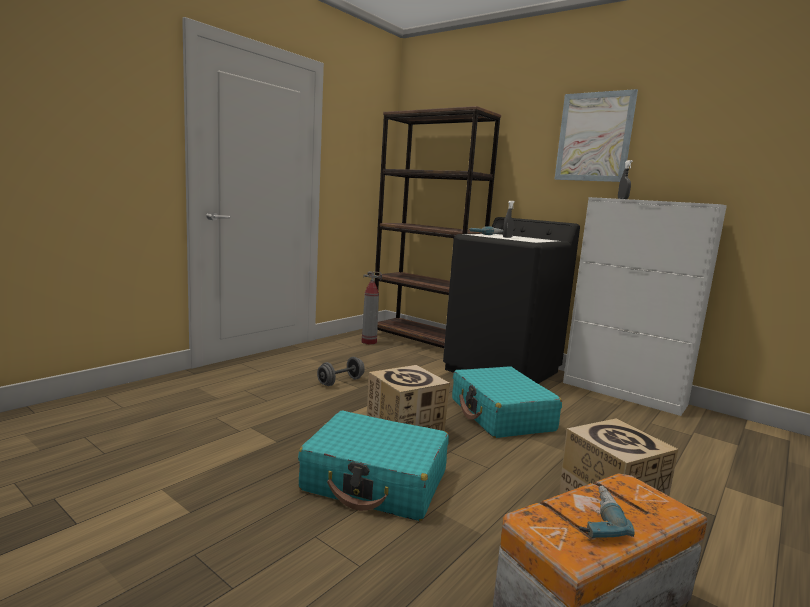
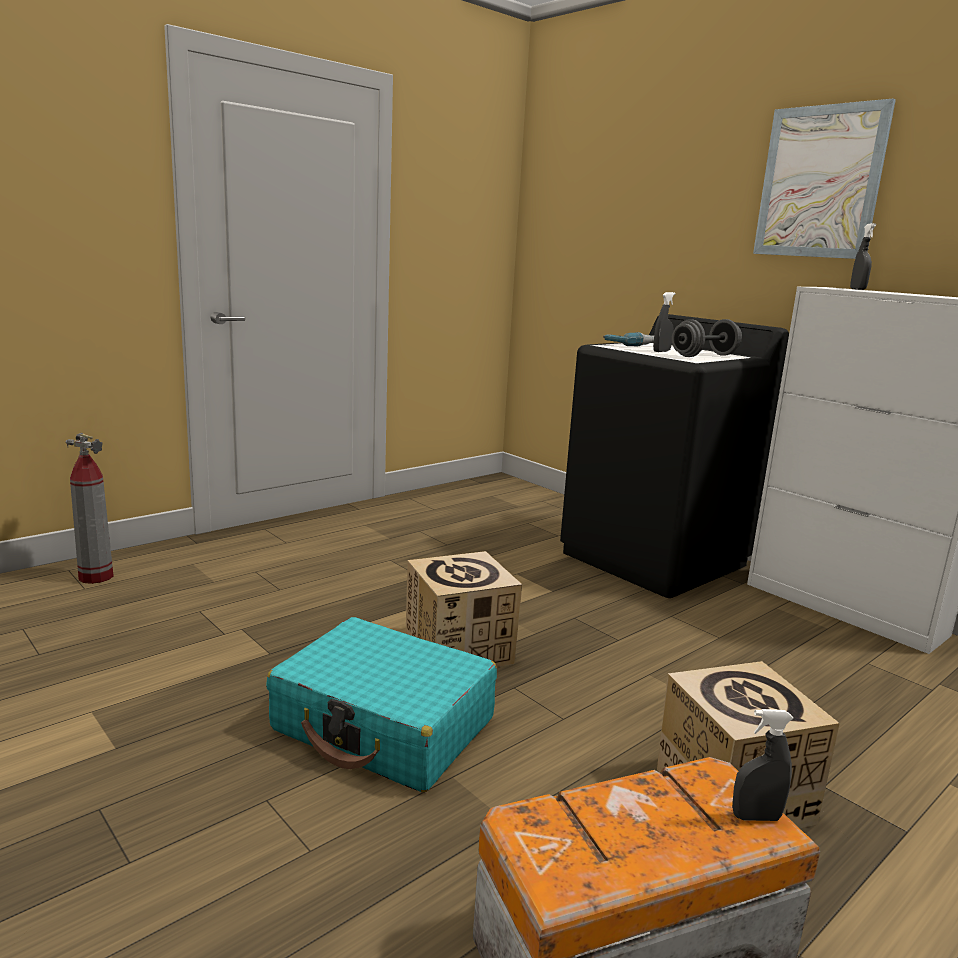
camera: 10 degrees right, 5 degrees up
(340, 382) = (396, 565): grey dumbbell -> grey dumbbell (704, 356)
(368, 342) = (463, 502): fire extinguisher -> fire extinguisher (95, 577)
(423, 341) = (548, 504): brown bookcase -> none
(501, 415) = (620, 633): turquoise suitcase -> none
(595, 518) = (625, 829): power drill -> none
(664, 504) = (756, 817): none -> grey spray bottle

